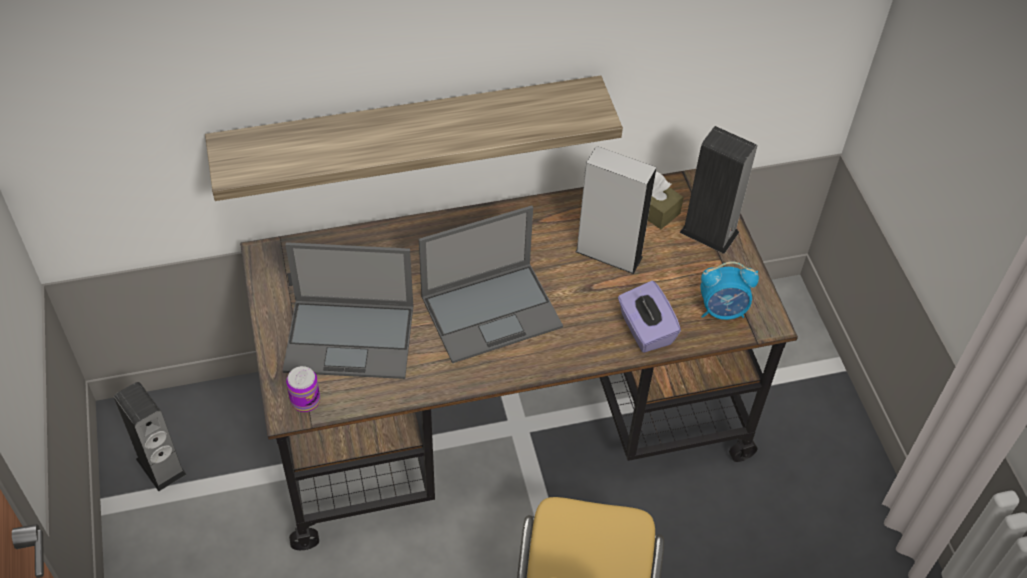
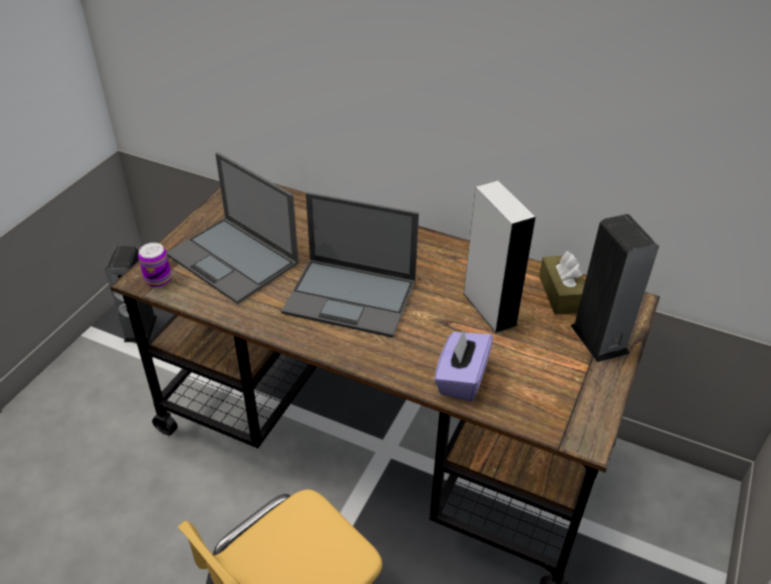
camera: 40 degrees right, 10 degrees down
(409, 132) = (372, 123): shelf -> none
(722, 310) = (550, 404): alarm clock -> none

